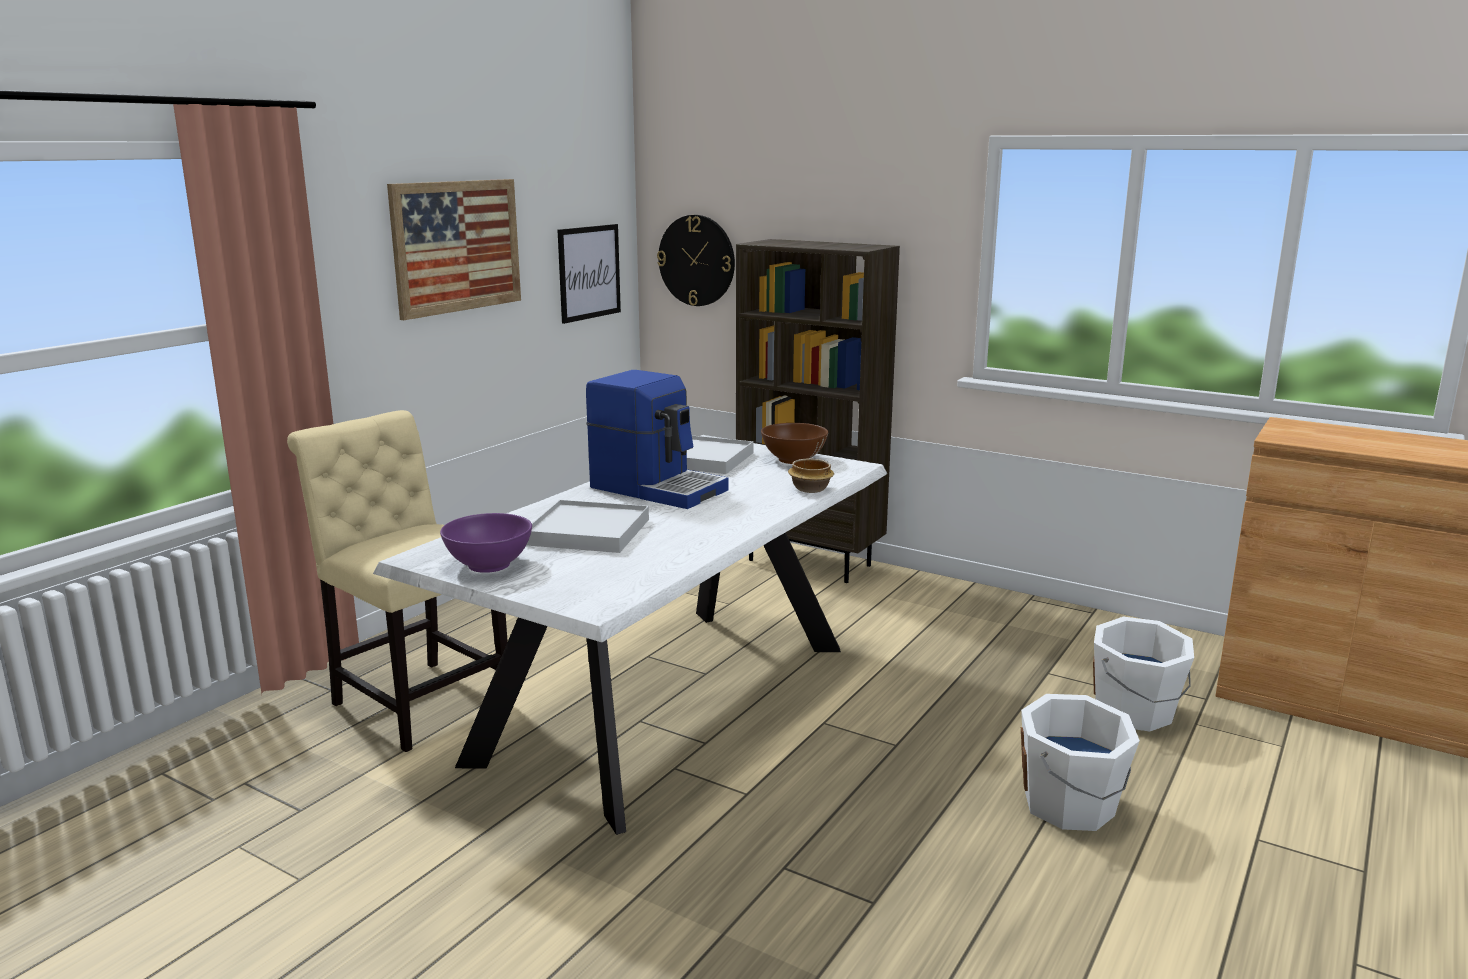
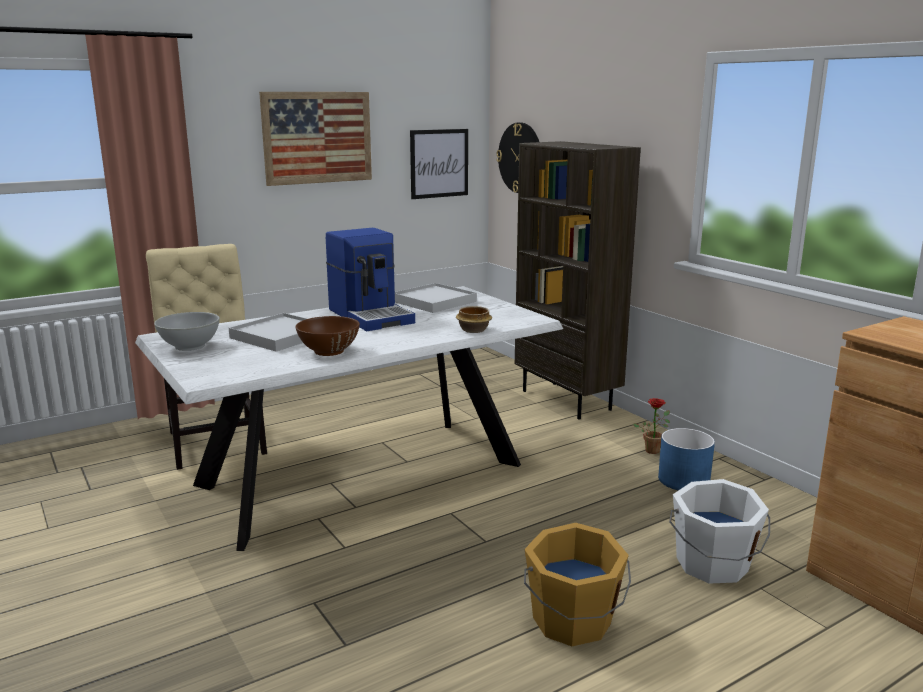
camera: 25 degrees right, 0 degrees up
(489, 565) = (189, 346): purple bowl -> white bowl
(793, 459) = (497, 309): brown bowl -> brown bowl (328, 351)
(958, 602) = (653, 449): none -> potted plant
(1021, 630) = (683, 480): none -> blue planter
(1071, 806) = (572, 622): white bucket -> orange bucket

